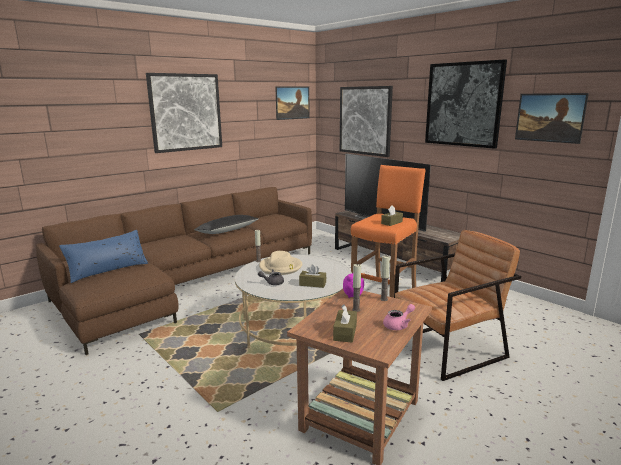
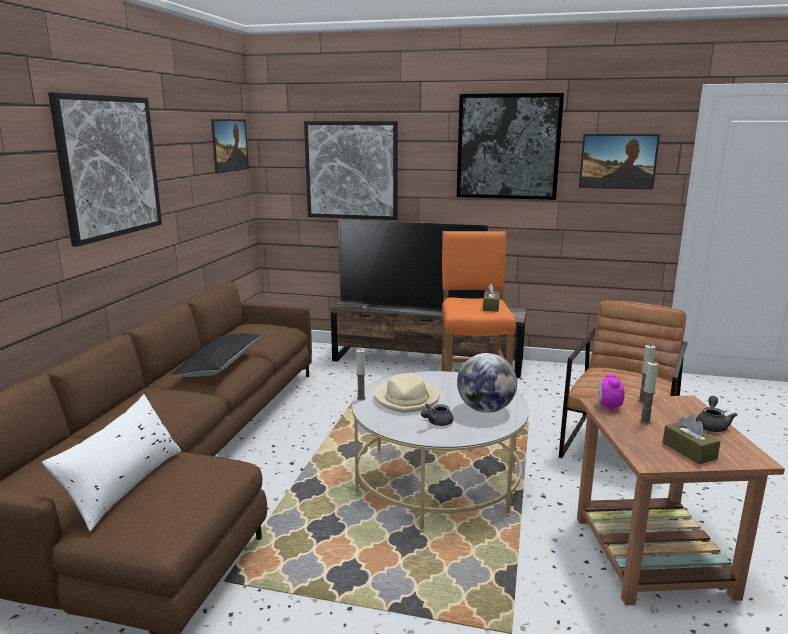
camera: 35 degrees left, 0 degrees up
(108, 270) = (124, 484): blue pillow -> white pillow
(312, 284) = (485, 409): brown tissue box -> globe
(398, 325) = (712, 425): pink teapot -> grey teapot

